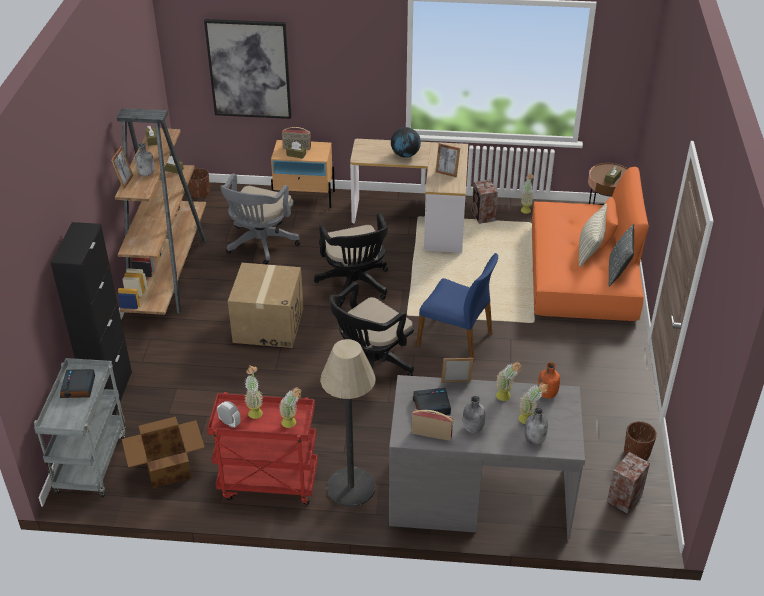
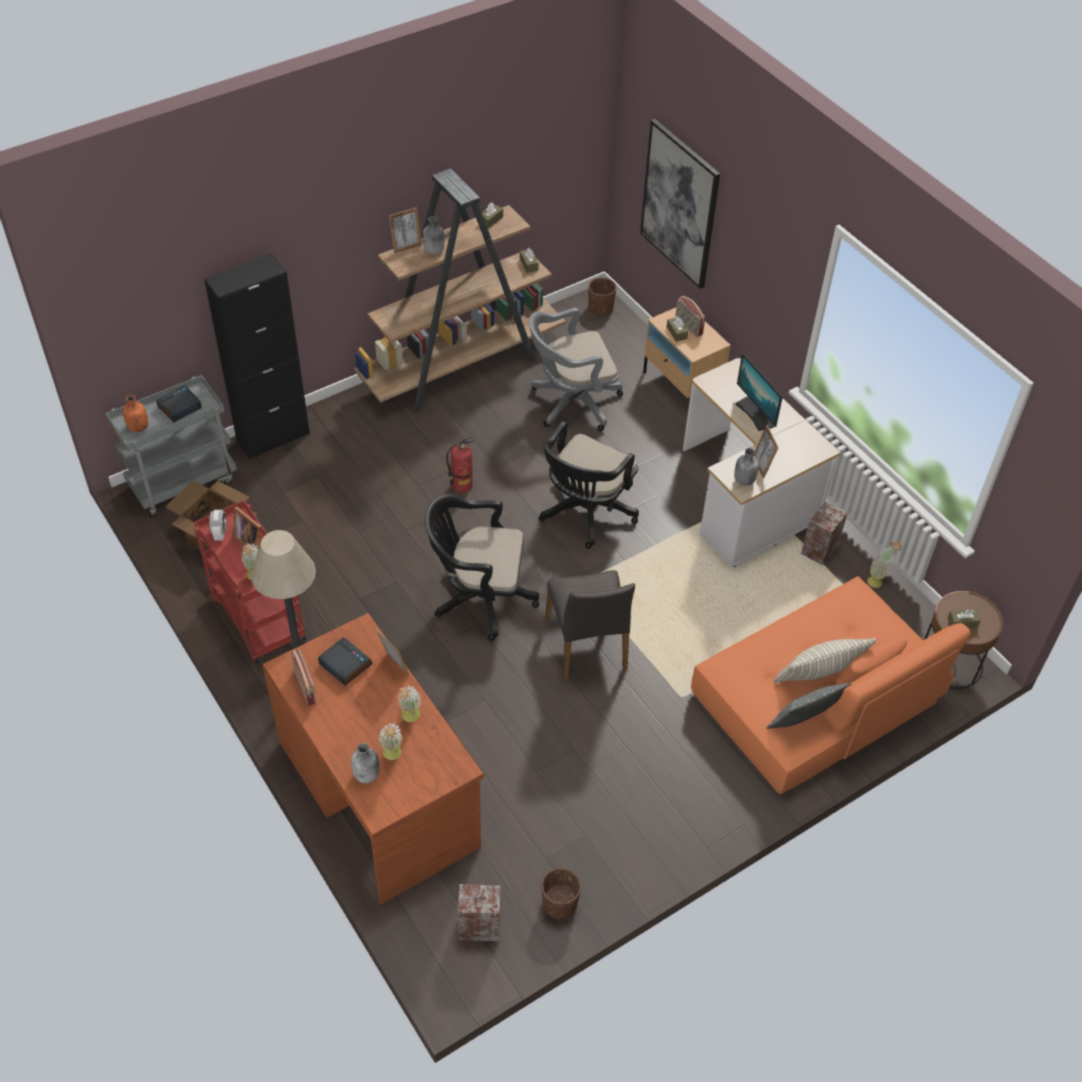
camera: 50 degrees right, 10 degrees up
(255, 410) = (250, 540): potted plant -> picture frame
(268, 325) = (462, 485): cardboard box -> fire extinguisher
(405, 155) = (755, 414): globe -> monitor
(456, 338) = (587, 644): blue chair -> grey chair
(472, 428) = (341, 714): grey bottle -> grey bottle (743, 480)
(479, 494) = (379, 792): grey desk -> brown desk
(546, 394) = (445, 750): orange bottle -> orange bottle (138, 427)

